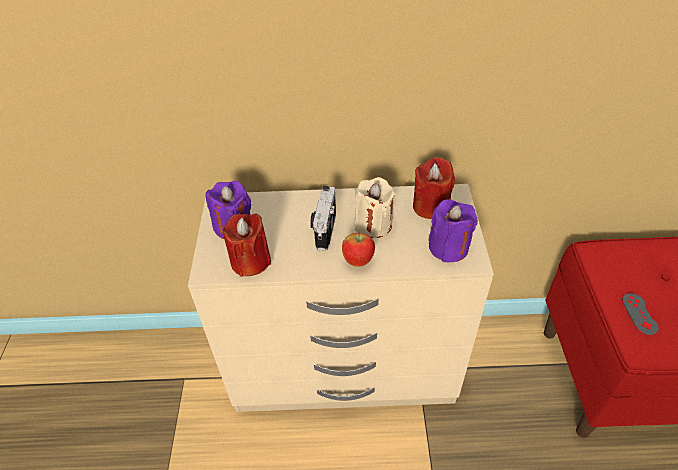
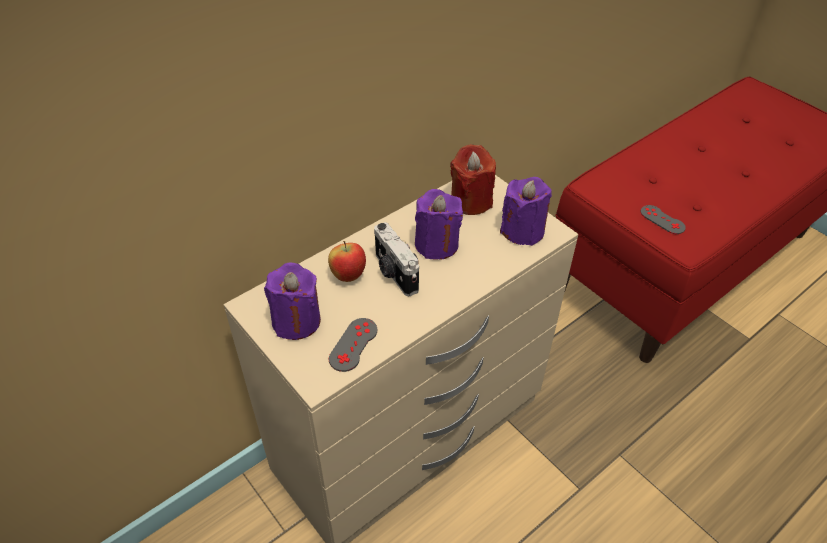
camera: 40 degrees left, 0 degrees up
(250, 261) = (353, 344): red candle -> grey game controller
(358, 261) = (458, 285): apple -> apple (348, 276)
(373, 224) = (436, 244): beige candle -> purple candle

